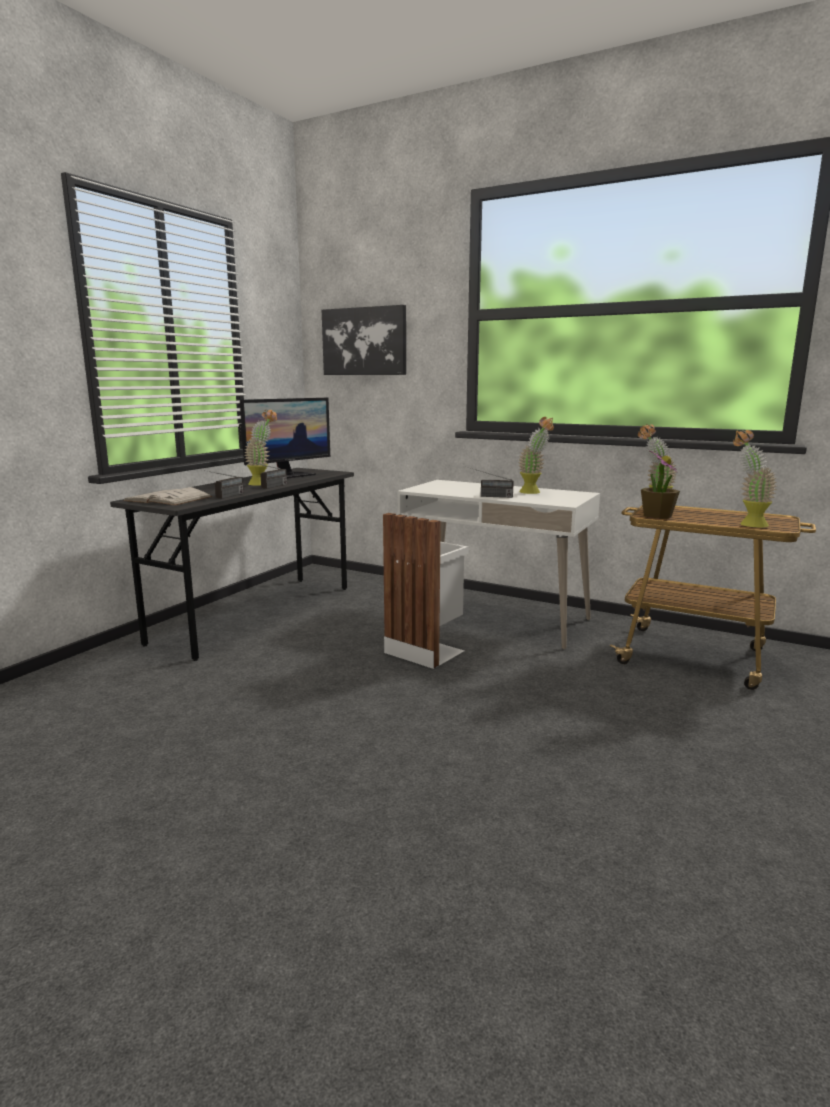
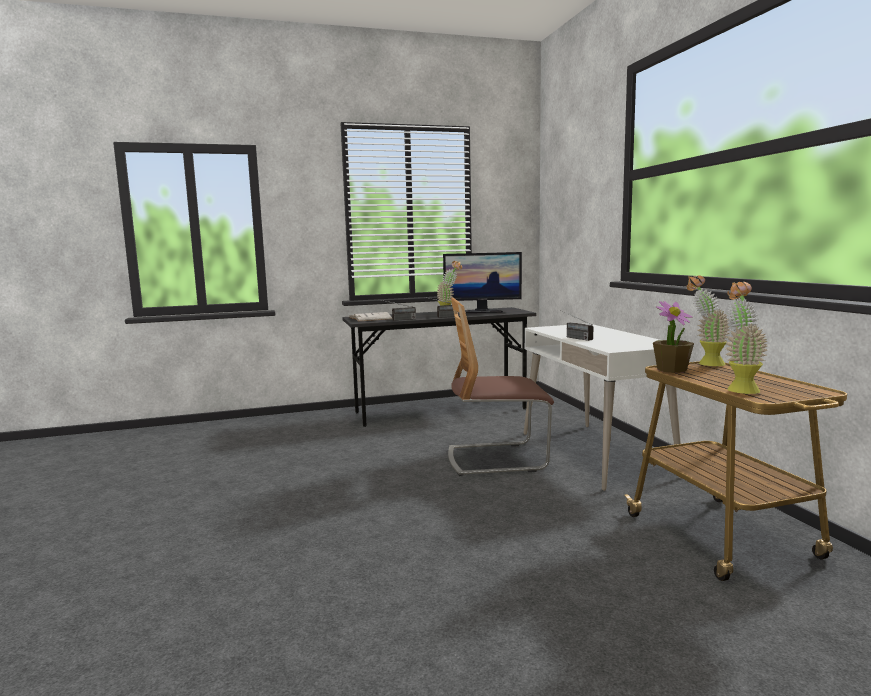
camera: 45 degrees right, 5 degrees down
(364, 341) = (568, 205): picture -> none
(426, 650) = (496, 459): white trash can -> chair
(534, 493) = (623, 339): potted plant -> none

